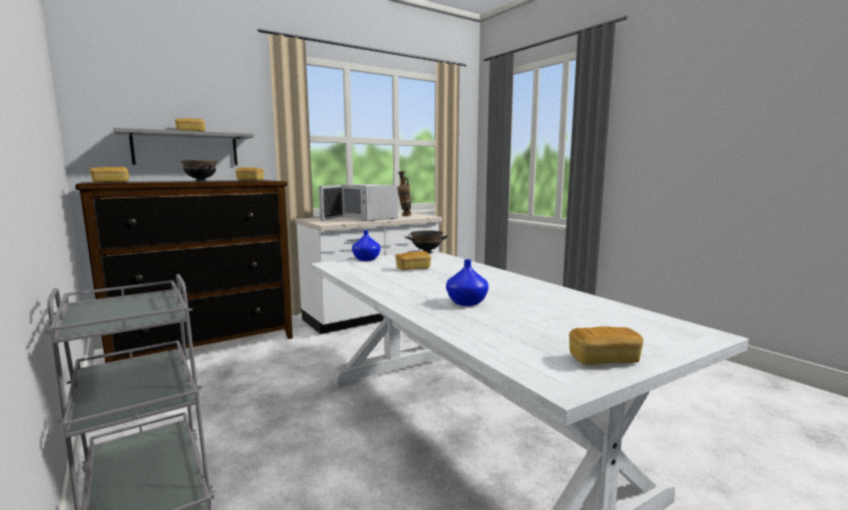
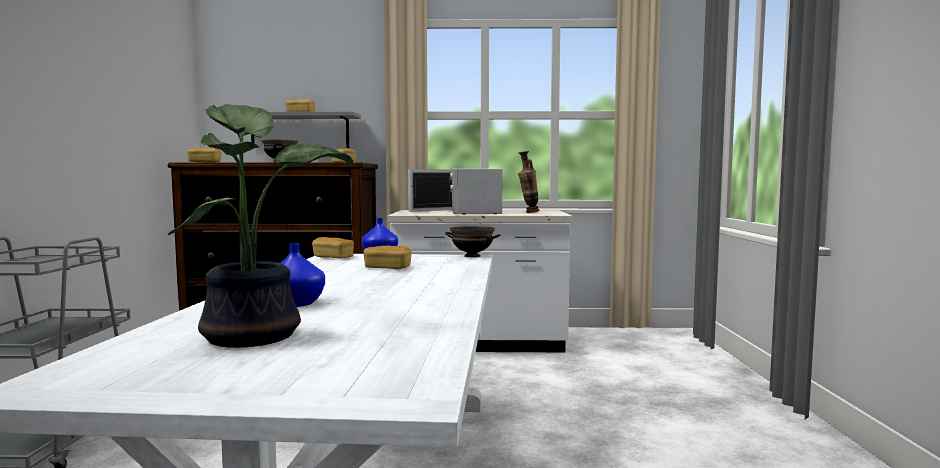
camera: 35 degrees right, 5 degrees down
(530, 325) = (255, 334): none -> potted plant
(603, 360) = (164, 382): bread -> bread (333, 257)

